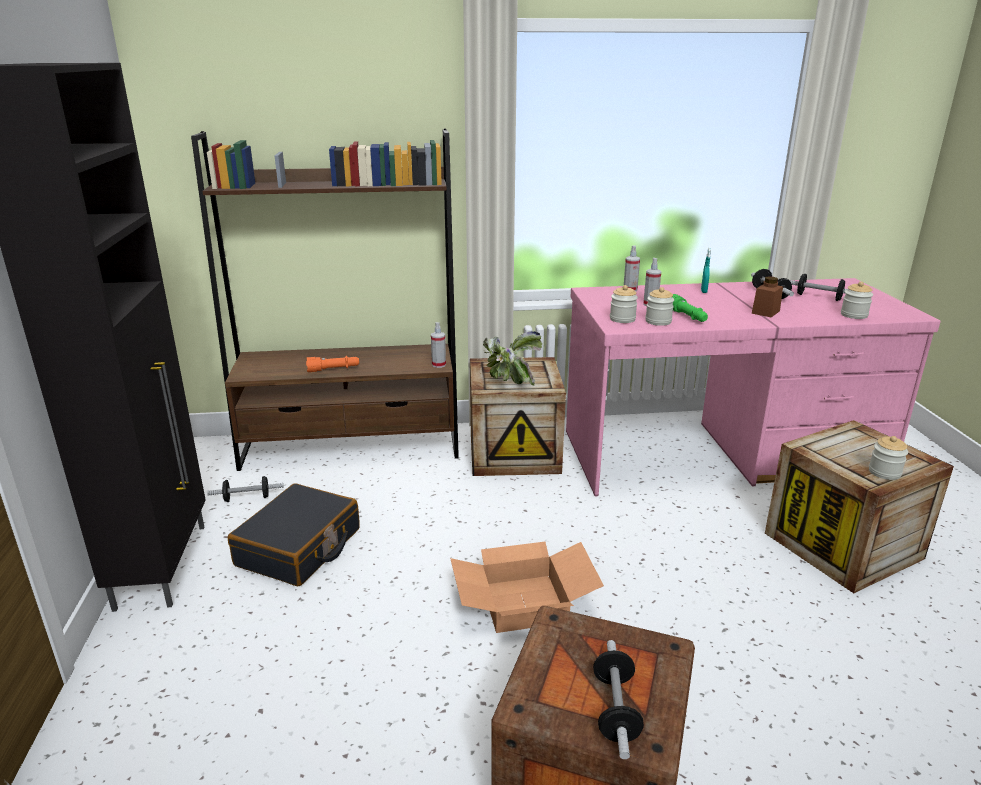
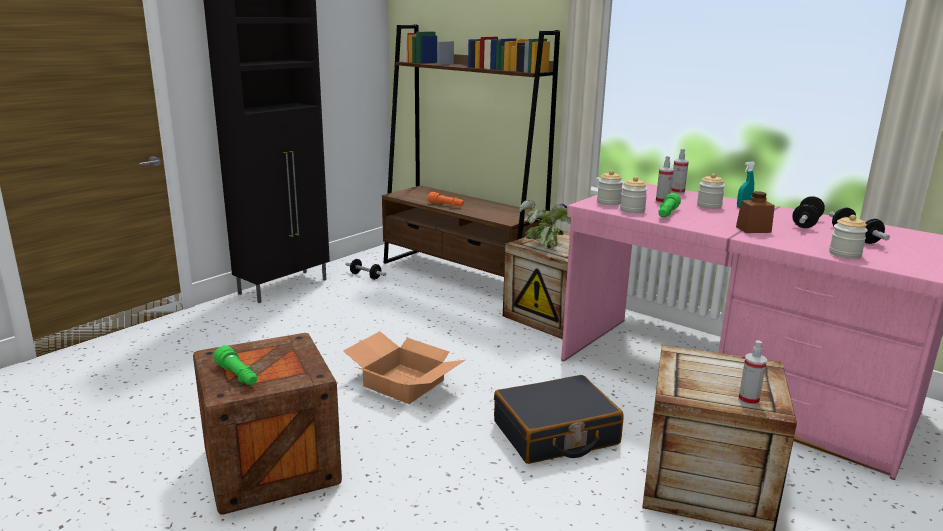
camera: 45 degrees right, 5 degrees down
(299, 548) = (348, 306): black suitcase -> black suitcase (555, 434)
(438, 365) = (511, 220): spray bottle -> spray bottle (748, 400)
(615, 710) = (238, 376): dumbbell -> green flashlight
(884, 472) = (705, 394): jar -> jar (709, 206)

